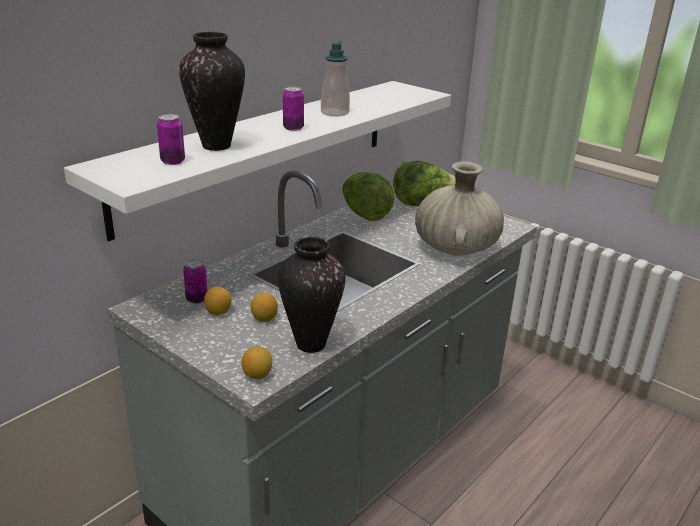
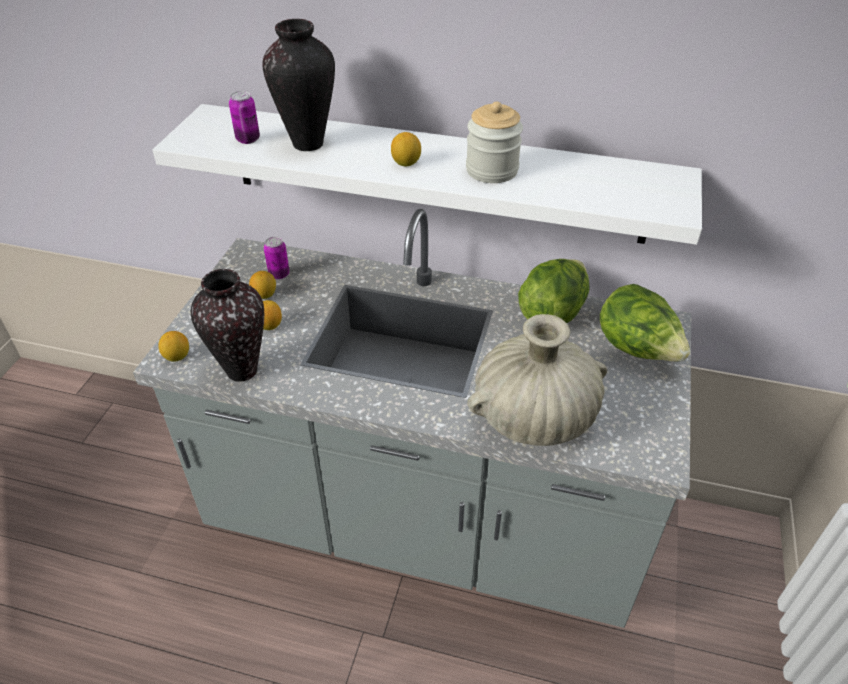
camera: 65 degrees right, 15 degrees up
(293, 128) = (406, 163): can -> lemon
(335, 113) = (492, 170): soap dispenser -> jar

